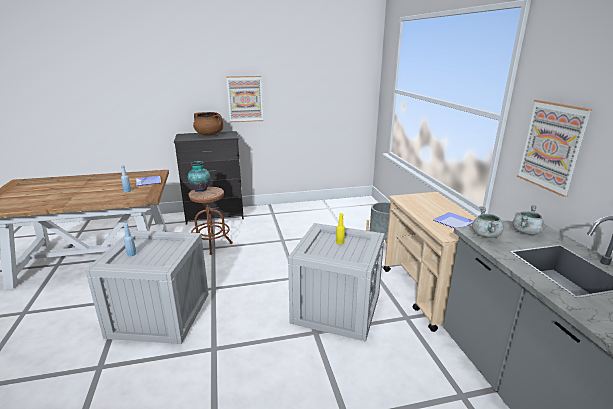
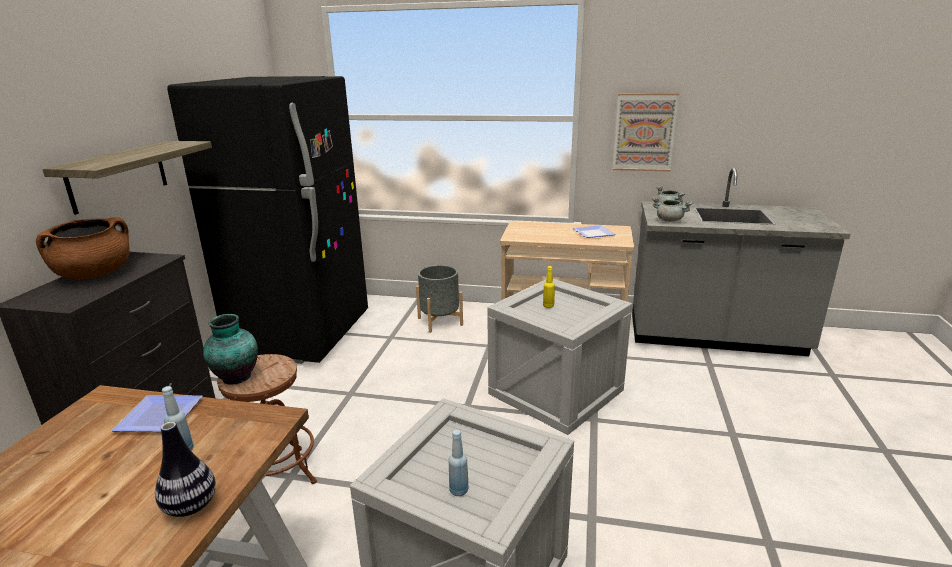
camera: 65 degrees left, 0 degrees up
(95, 201) = (190, 507): none -> vase
(245, 99) = (118, 175): picture -> shelf
(324, 211) = (303, 334): none -> black fridge

